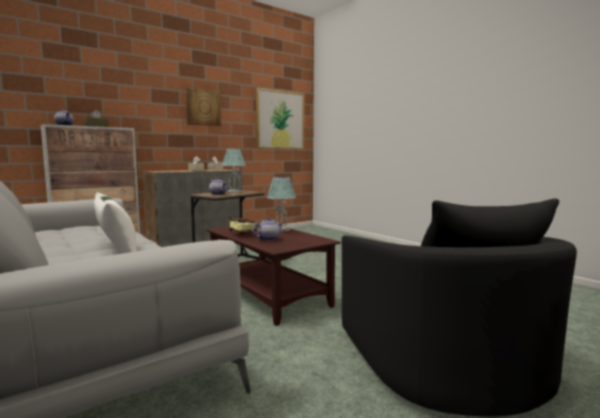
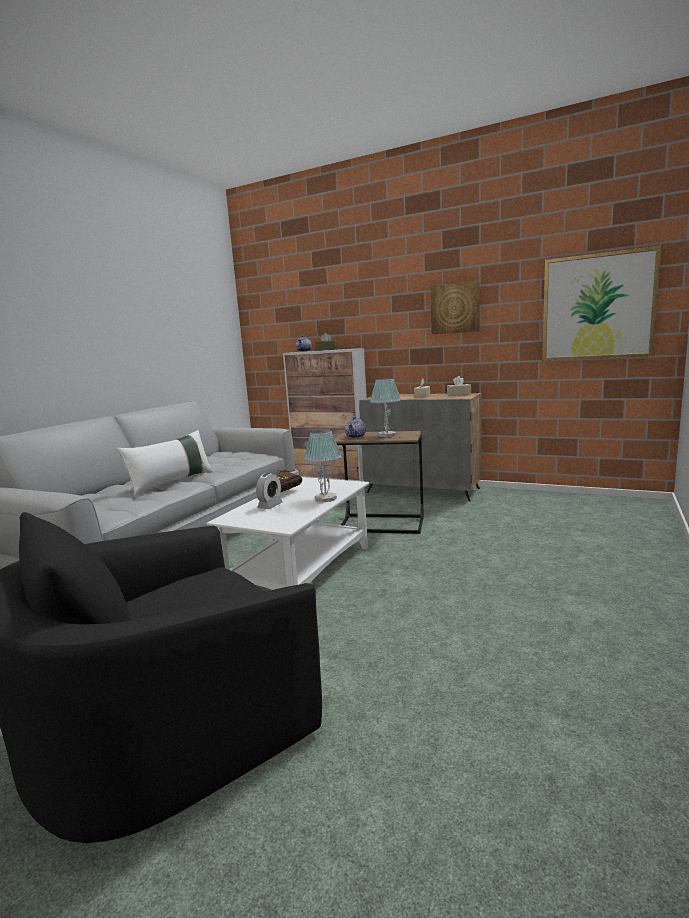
camera: 65 degrees right, 5 degrees up
(267, 295) = (302, 570): brown coffee table -> white coffee table
(268, 239) = (270, 506): teapot -> alarm clock

